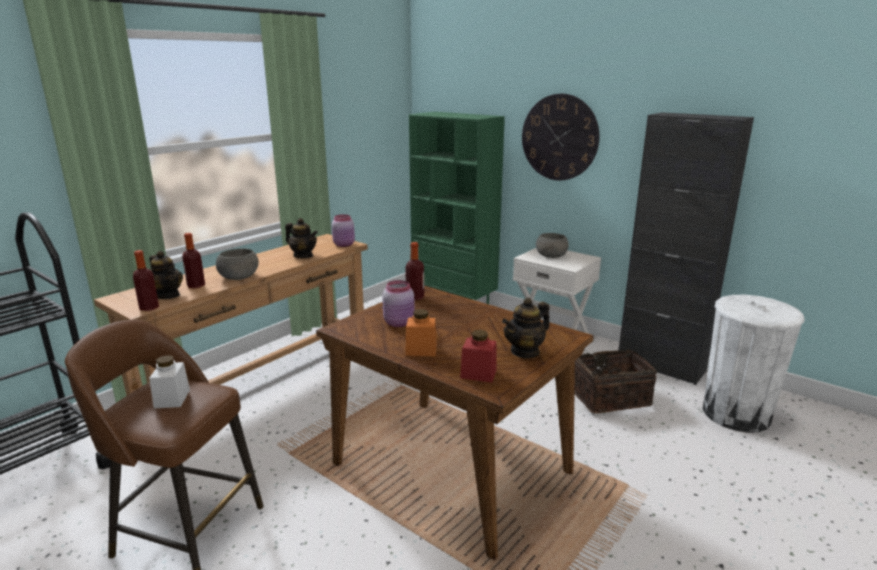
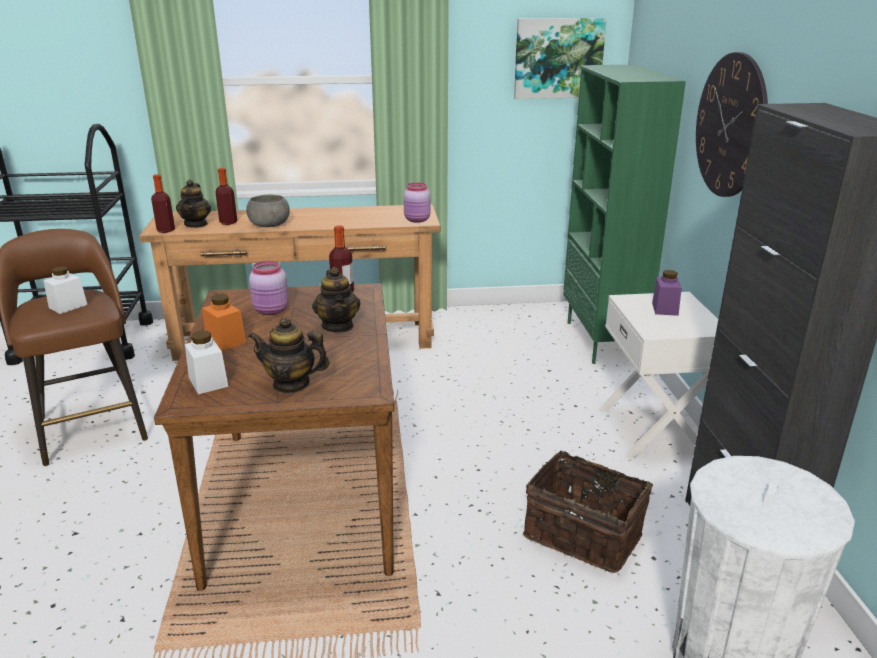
camera: 45 degrees right, 5 degrees up
(303, 256) = (358, 220): teapot -> teapot (338, 326)
(377, 111) = (558, 58): none -> picture
(478, 374) = (208, 382): red jar -> white jar
(551, 255) = (665, 309): grey bowl -> purple jar

